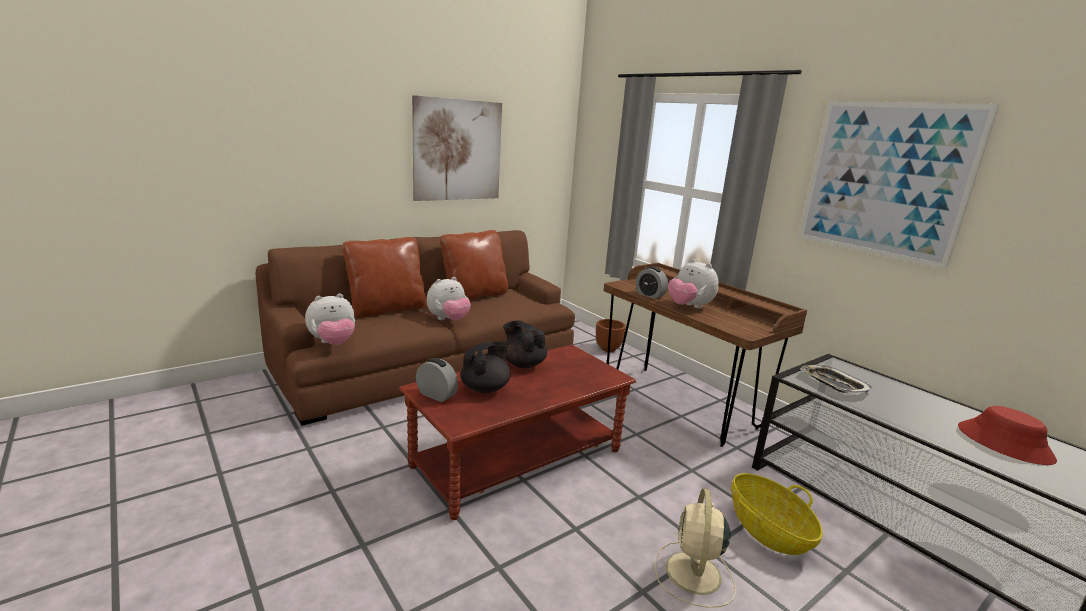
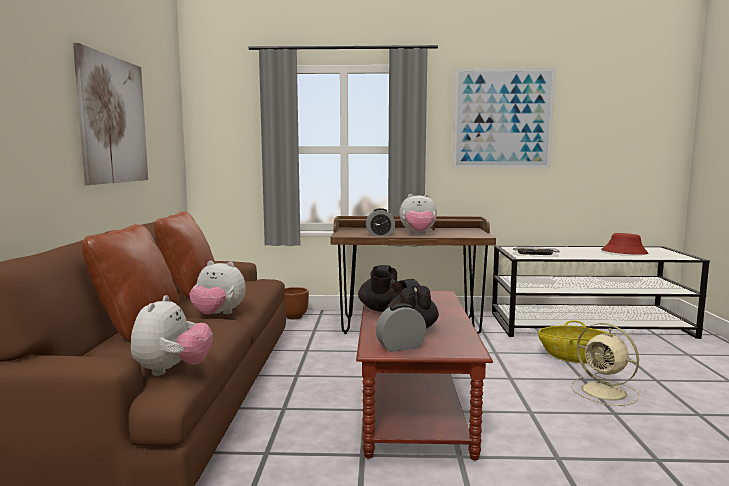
camera: 50 degrees left, 10 degrees down
(448, 320) = (218, 315): plush toy -> plush toy turned 105 degrees clockwise
(523, 364) = (381, 309): black teapot -> black teapot turned 75 degrees counterclockwise

